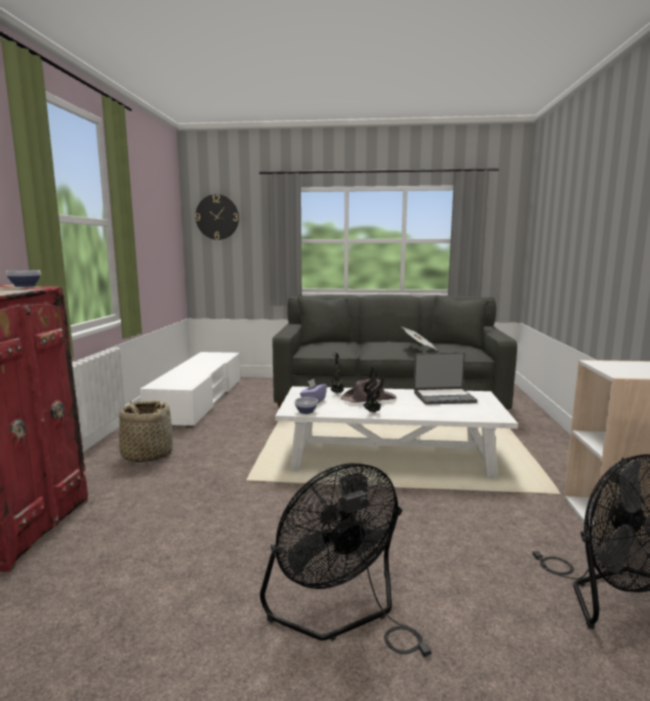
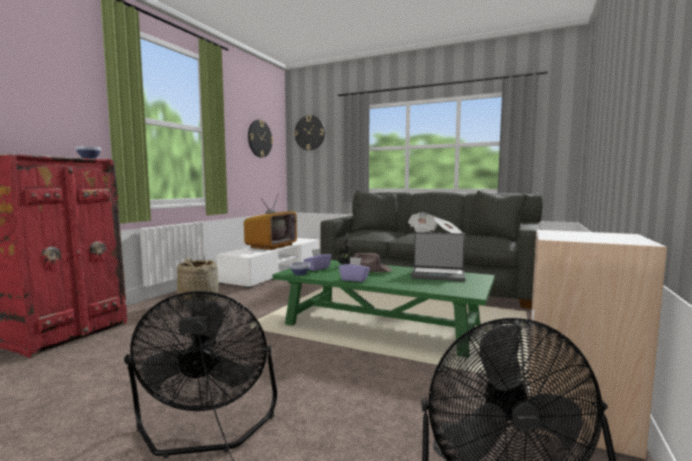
camera: 20 degrees right, 5 degrees down
(159, 226) = (259, 138): none -> wall clock
(194, 369) = (271, 246): none -> television
(373, 412) = (354, 279): potted plant -> purple tissue box
(381, 340) = (422, 230): none -> newspaper
(390, 454) = (383, 324): white coffee table -> green coffee table

